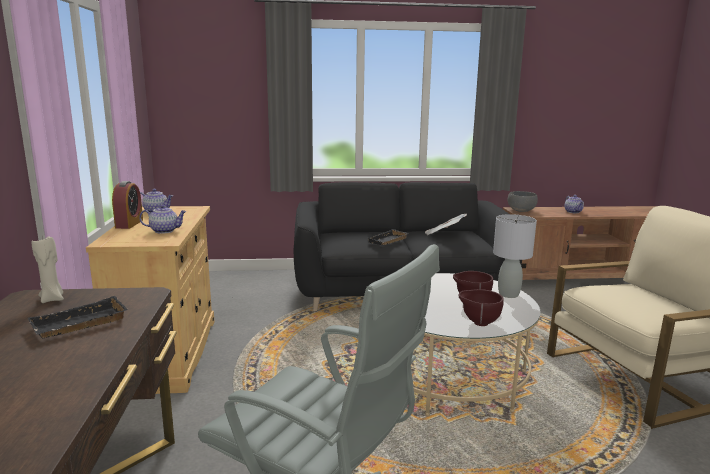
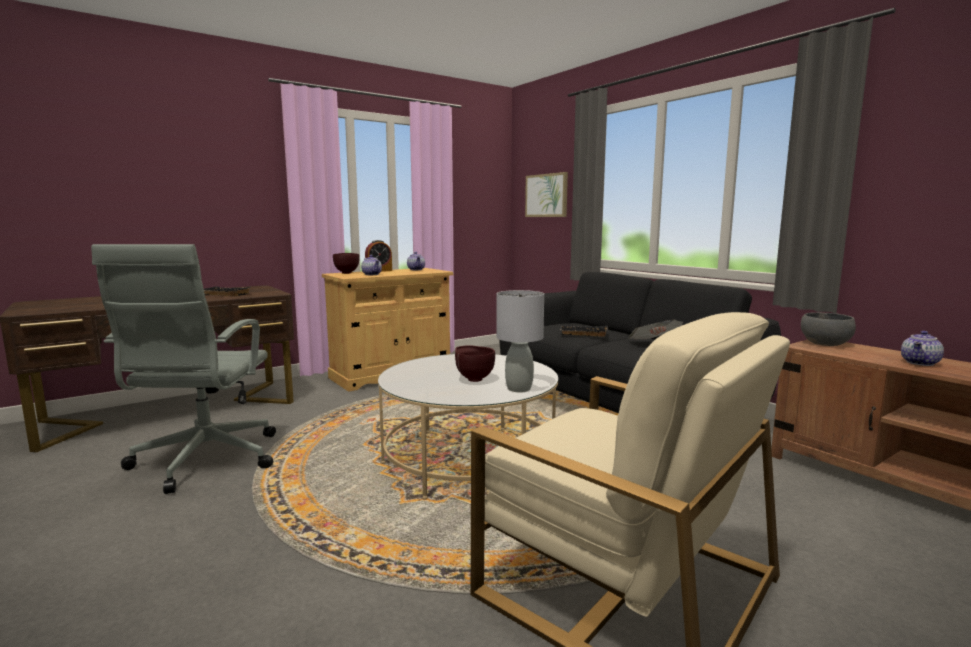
camera: 60 degrees right, 5 degrees down
(52, 299) = (257, 288): beige candle -> none
(214, 103) = (546, 195): none -> picture
(478, 323) = (419, 387): brown bowl -> brown bowl (346, 273)

